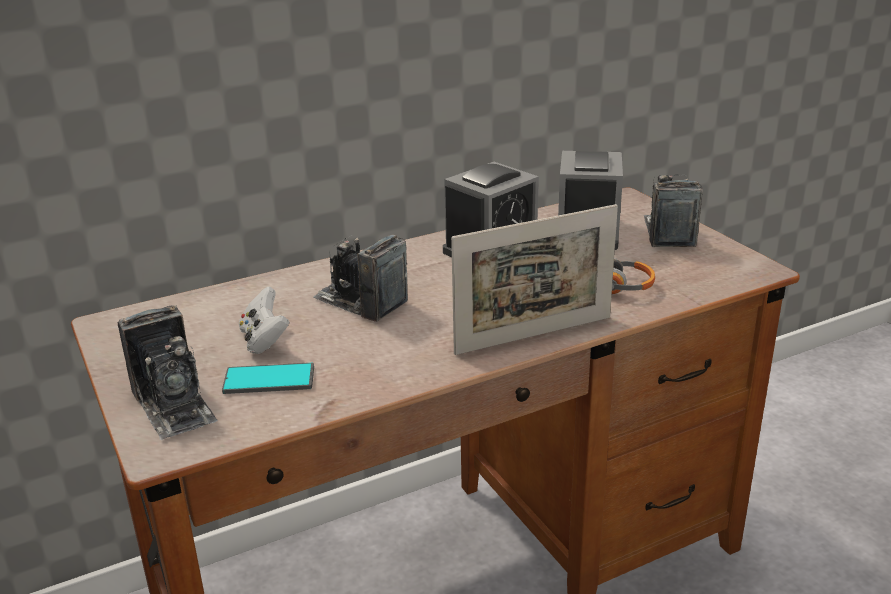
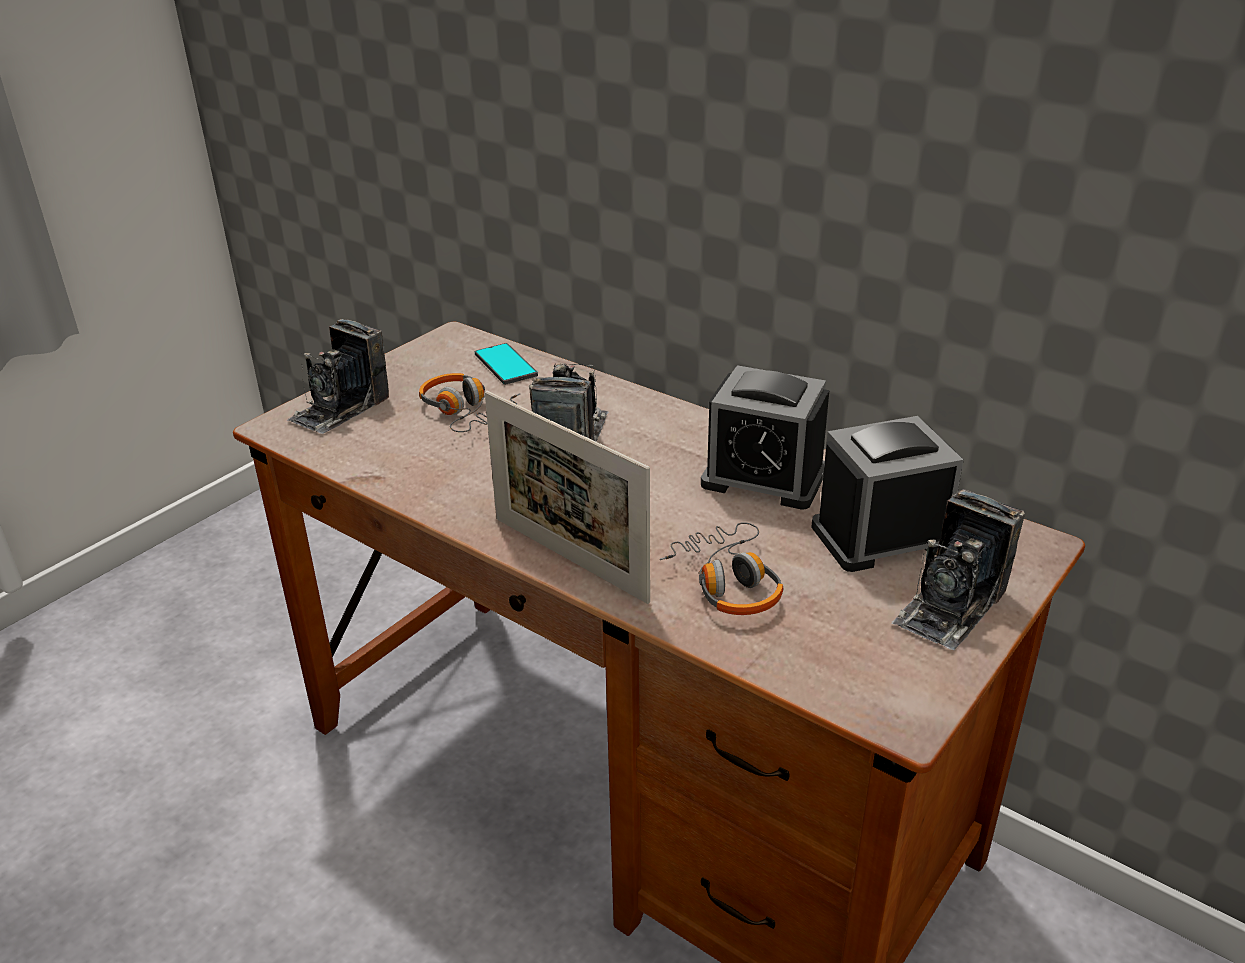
camera: 65 degrees right, 5 degrees up
(264, 340) = (465, 412): white game controller -> headphones
(269, 379) = (399, 436): phone -> phone (506, 365)
(668, 232) = (950, 606): camera -> camera turned 150 degrees clockwise

